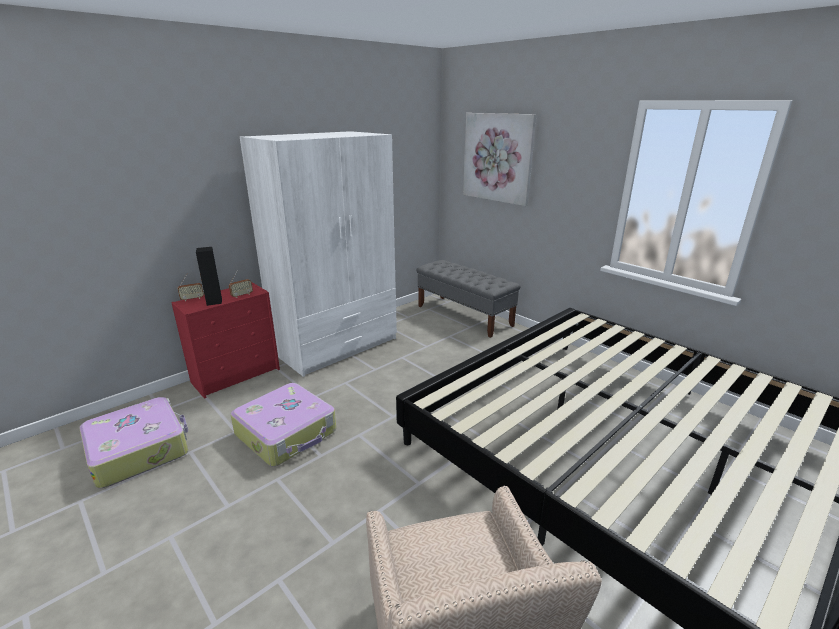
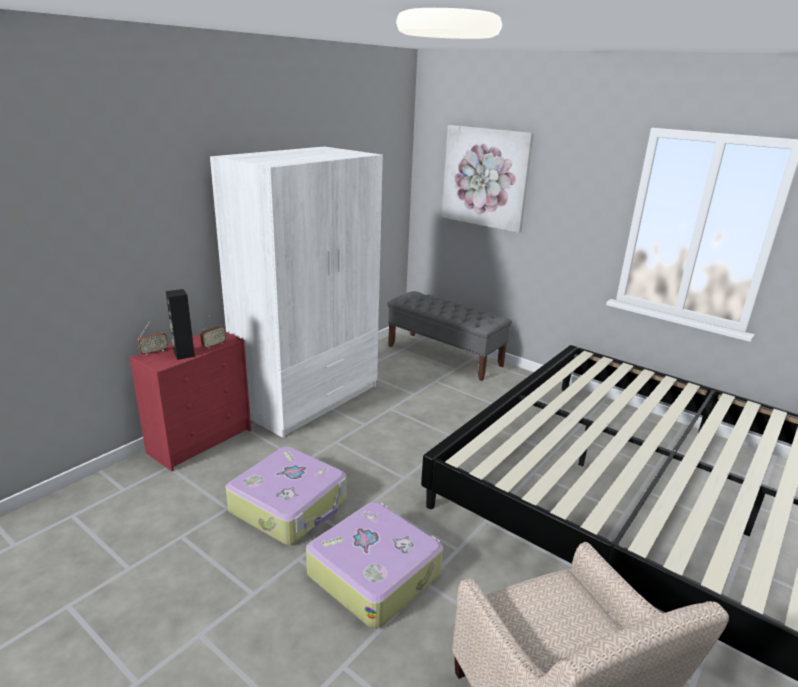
camera: 10 degrees left, 0 degrees up
(139, 450) = (116, 539): suitcase -> suitcase (374, 572)

